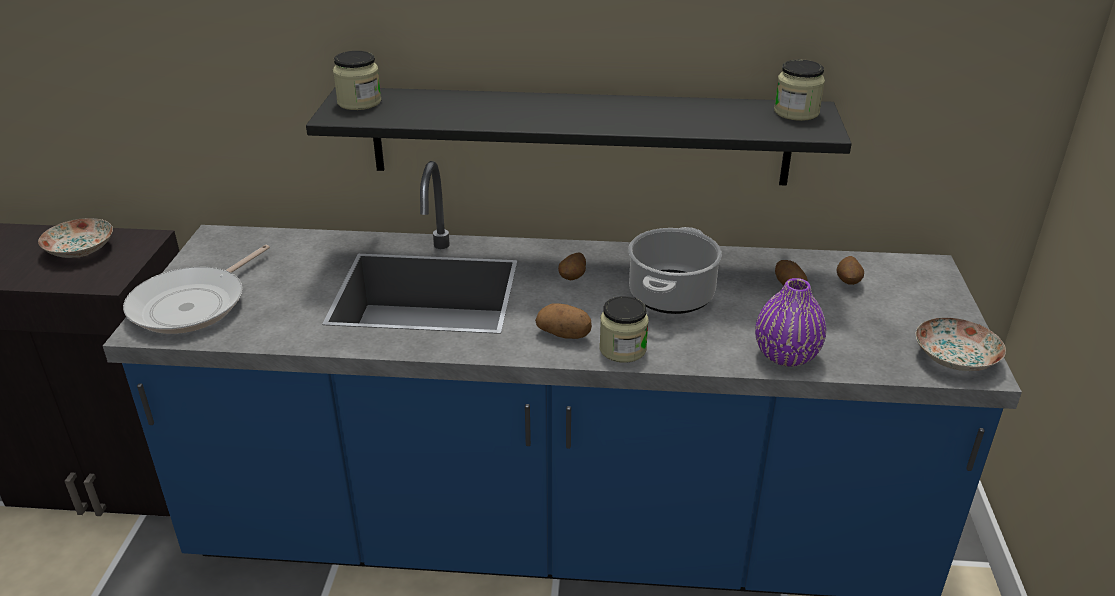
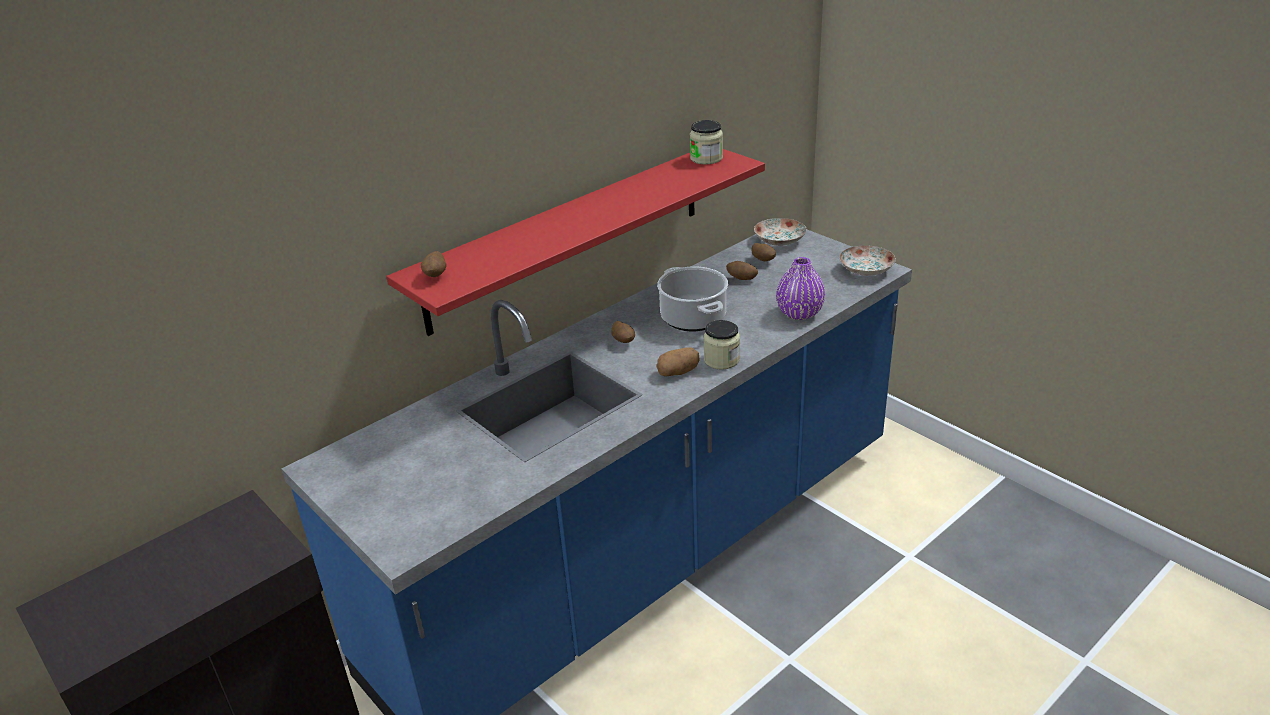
camera: 45 degrees left, 0 degrees up
(79, 250) = (194, 553): plate -> plate (779, 241)
(194, 304) = (404, 512): frying pan -> none
(359, 102) = (436, 275): jar -> potato
(579, 136) = (569, 236): black shelf -> red shelf

